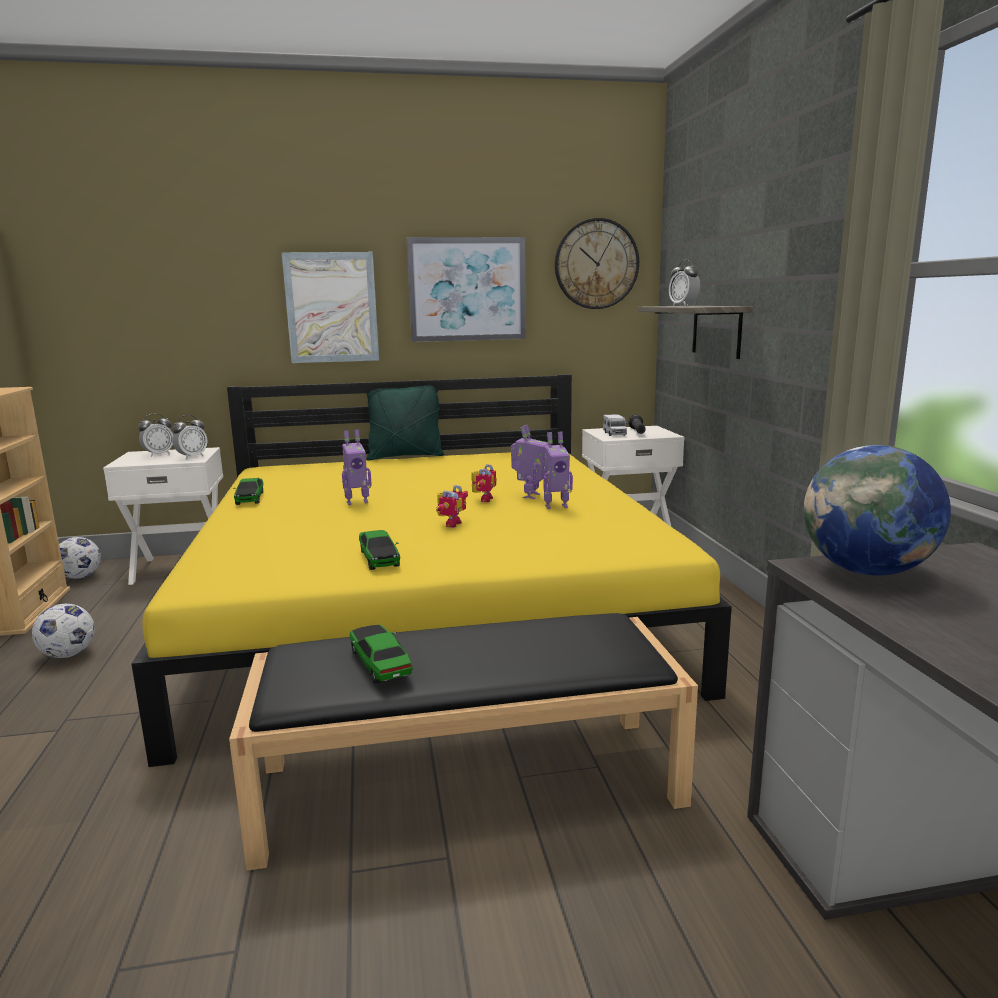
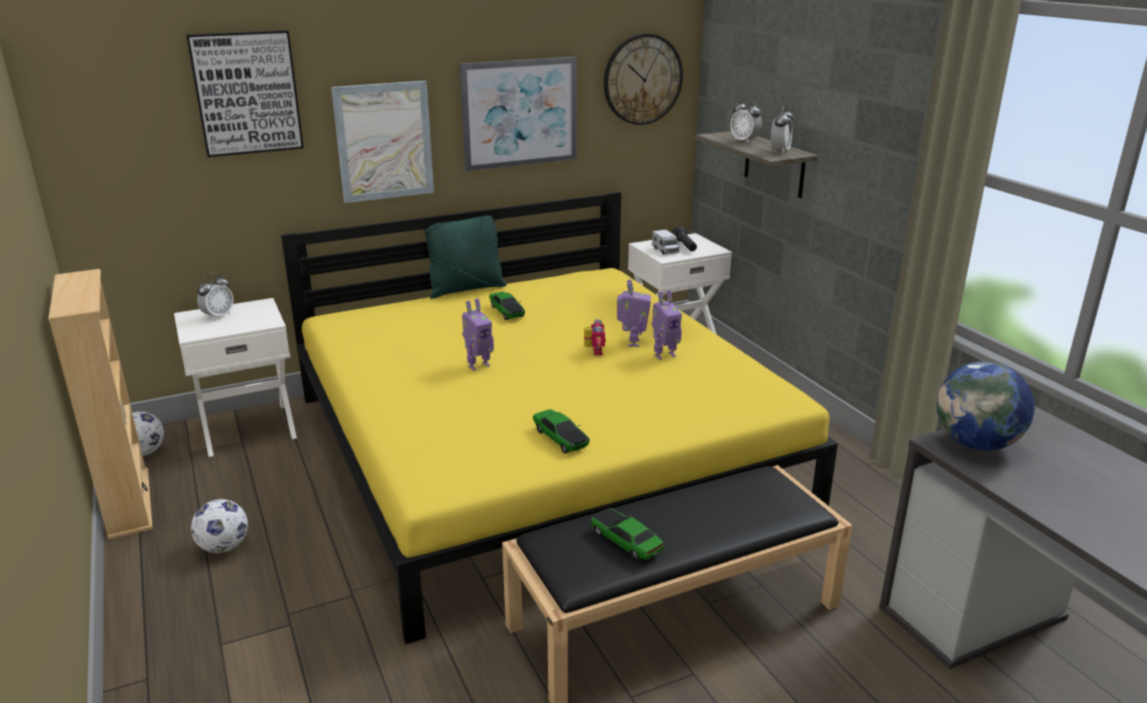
camera: 15 degrees left, 10 degrees up
(192, 457) = (261, 318): alarm clock -> alarm clock (780, 151)
(203, 253) = (246, 93): none -> picture
(250, 498) = (364, 368): toy car -> toy car (506, 311)
(449, 524) = (587, 388): toy robot -> none

